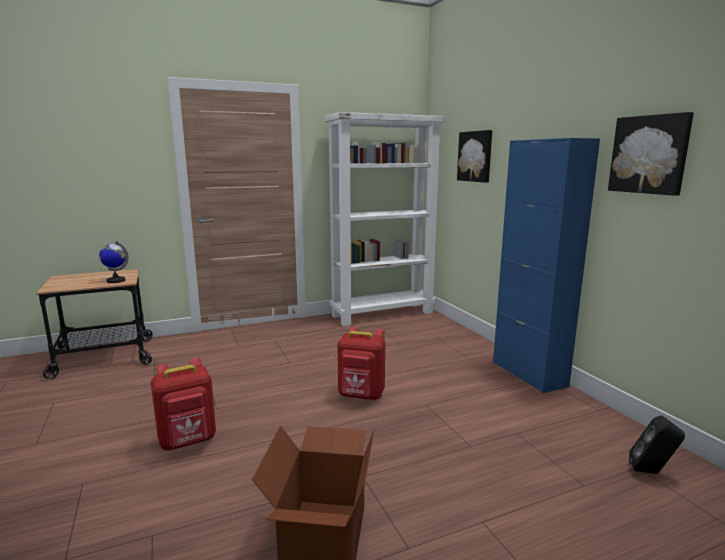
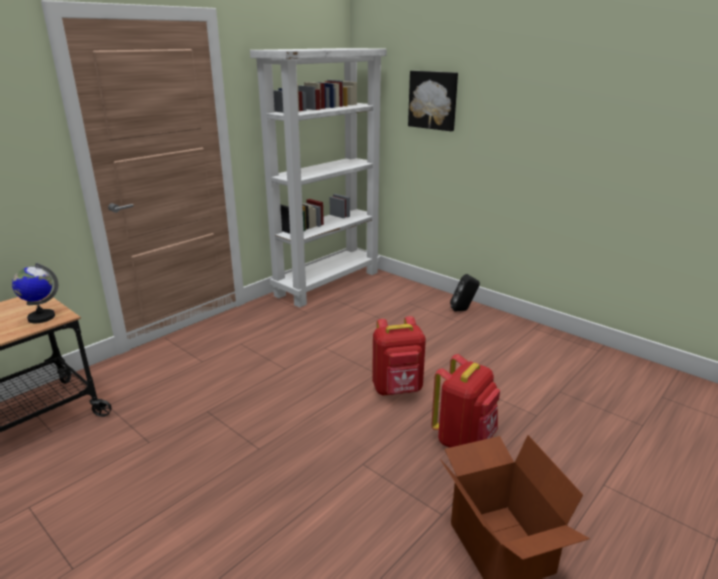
camera: 25 degrees left, 10 degrees up
(188, 441) = (270, 499): red backpack -> red backpack (463, 439)
(529, 374) = (520, 326): blue cabinet -> none
(649, 154) = (656, 117): picture -> none
(651, 472) = (674, 398): black speaker -> black speaker (463, 310)

